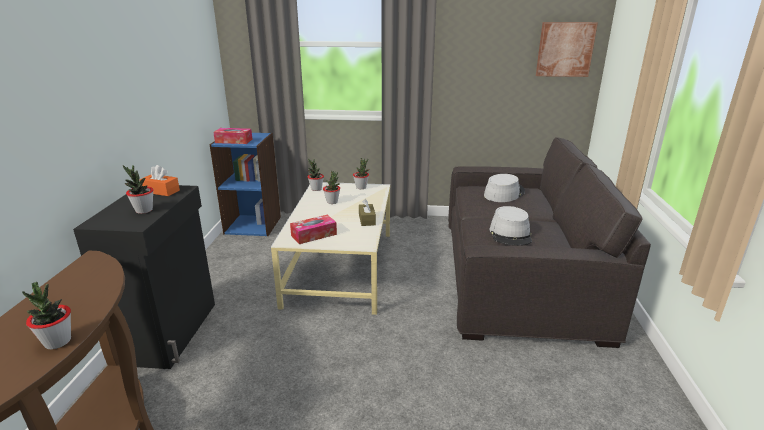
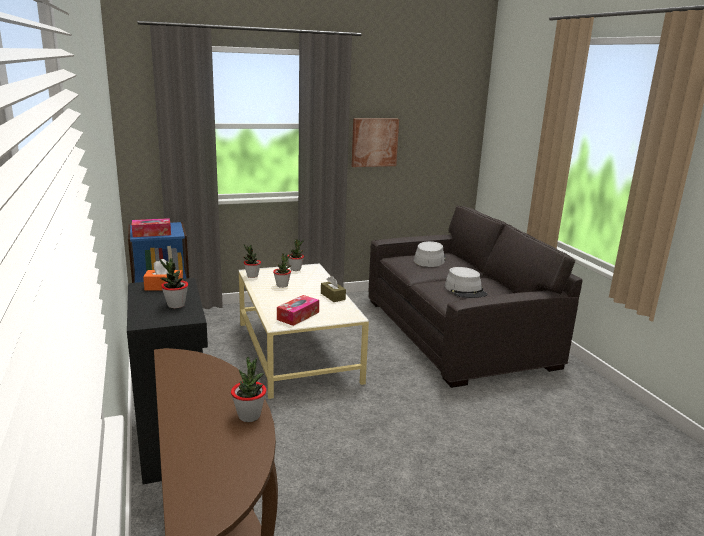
camera: 25 degrees left, 5 degrees down
(565, 49) = (453, 129): picture -> picture (374, 142)

